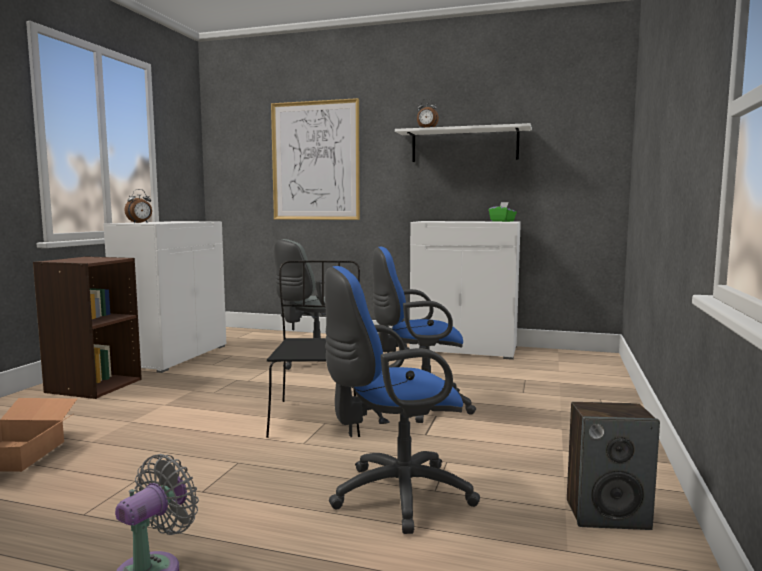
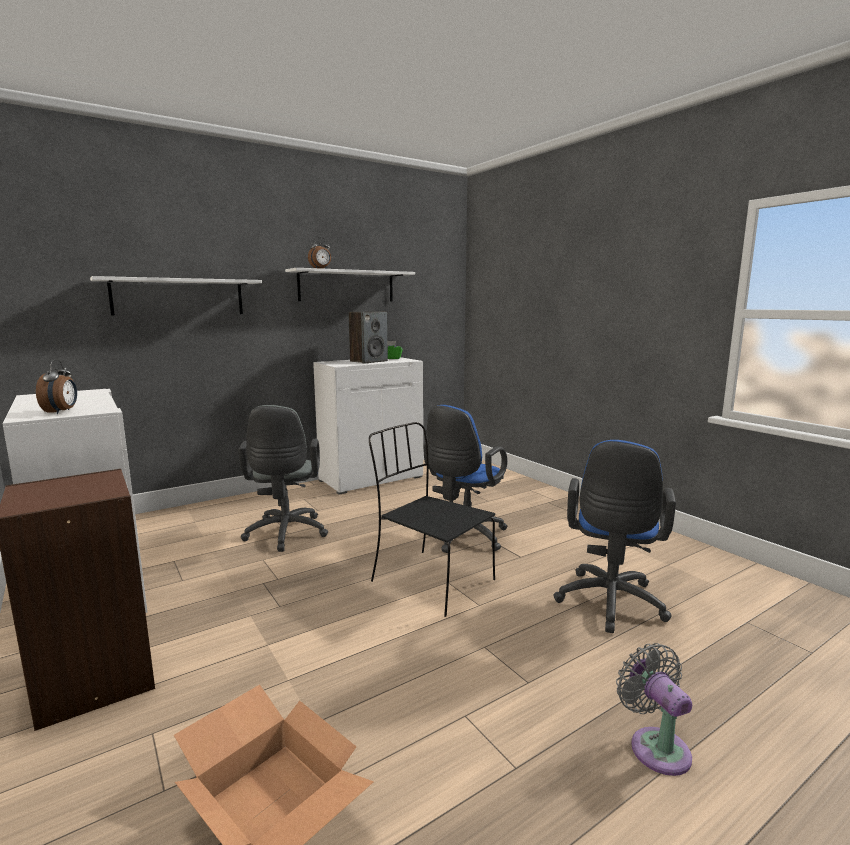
camera: 50 degrees left, 5 degrees up
(315, 161) = (179, 297): picture -> white shelf
(607, 514) = (682, 557): speaker -> speaker (369, 361)

